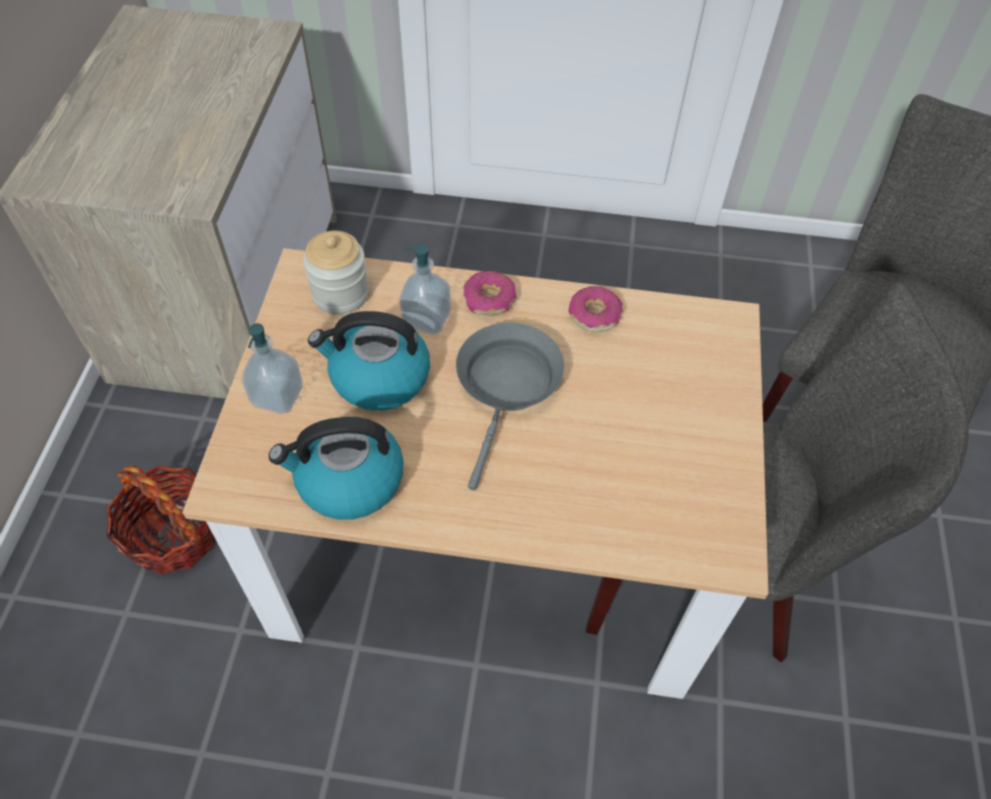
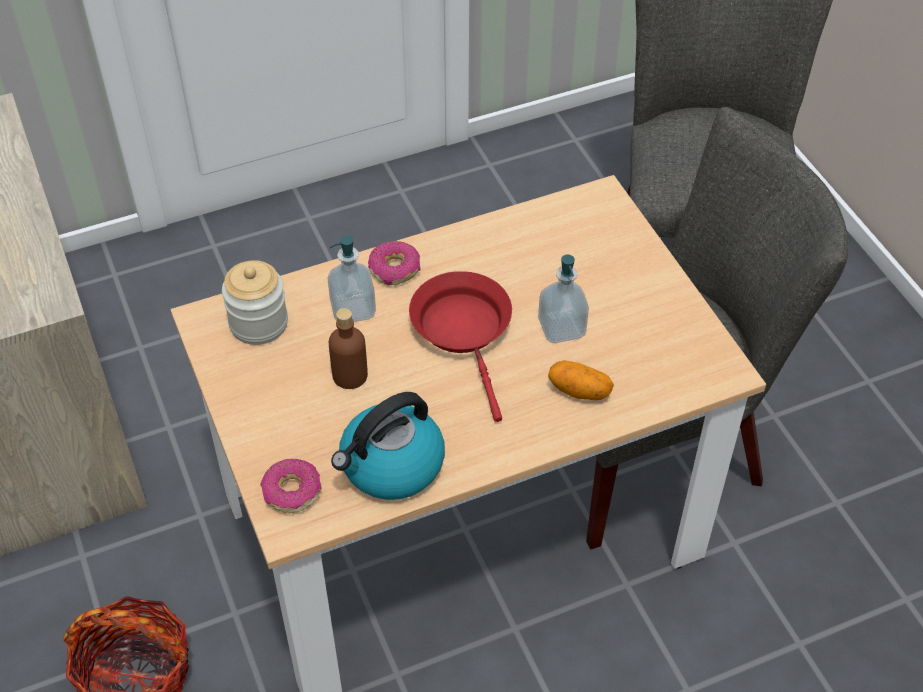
camera: 30 degrees left, 5 degrees down
(277, 396) = (273, 432): soap dispenser -> soap dispenser (561, 328)
(378, 378) = (350, 375): kettle -> brown bottle
(507, 387) = (464, 331): grey frying pan -> red frying pan
(571, 499) = (579, 390): none -> potato
(594, 315) = (491, 242): donut -> donut (291, 491)

